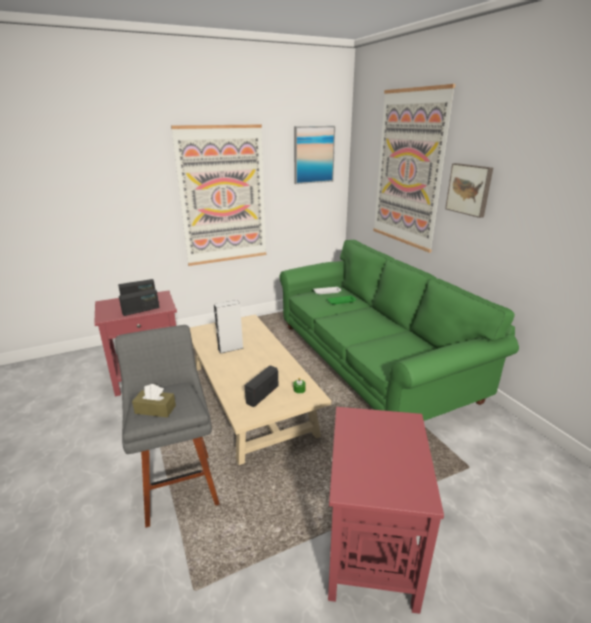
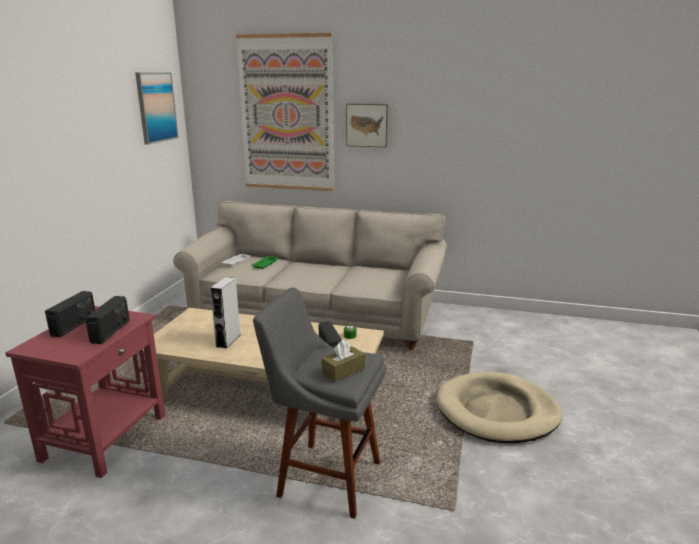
camera: 50 degrees left, 5 degrees down
(223, 196) = (78, 169): picture -> none
(370, 550) = (497, 411): red side table -> beige dog bed
(371, 361) = (316, 314): green sofa -> beige sofa

